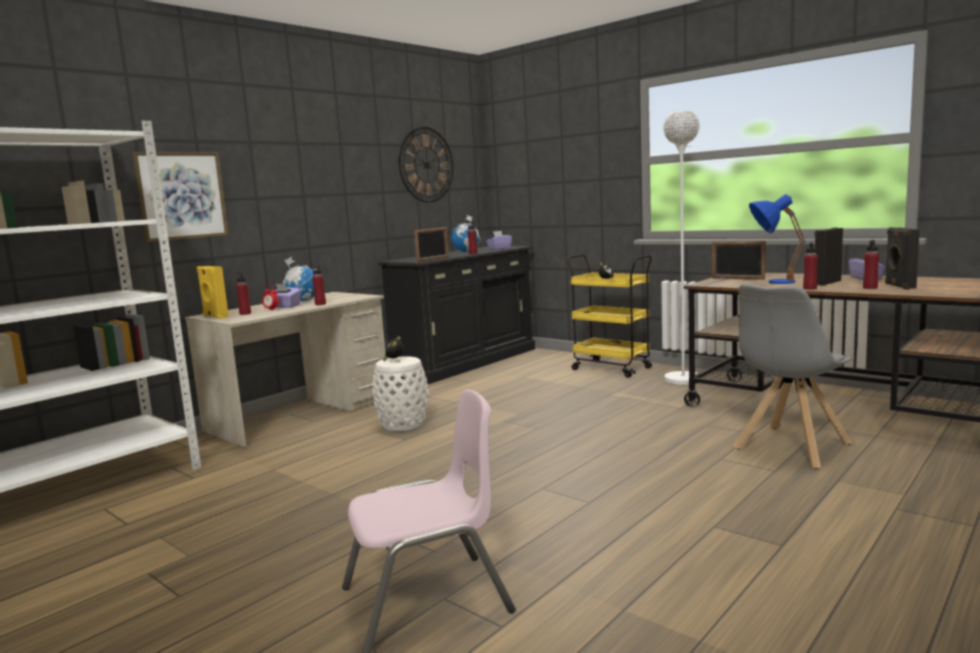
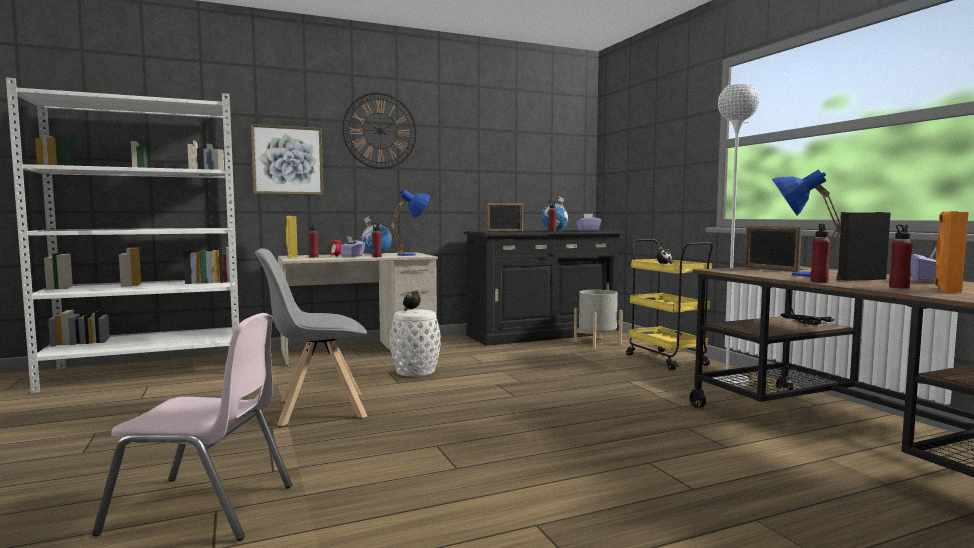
camera: 25 degrees right, 5 degrees down
(349, 296) = (413, 255): none -> blue table lamp
(426, 165) = (528, 149): wall clock -> wall clock (380, 131)
(530, 362) = (597, 343): none -> grey planter
(790, 447) = (748, 470): grey chair -> grey chair (316, 409)
(899, 286) = (945, 289): black speaker -> orange speaker

